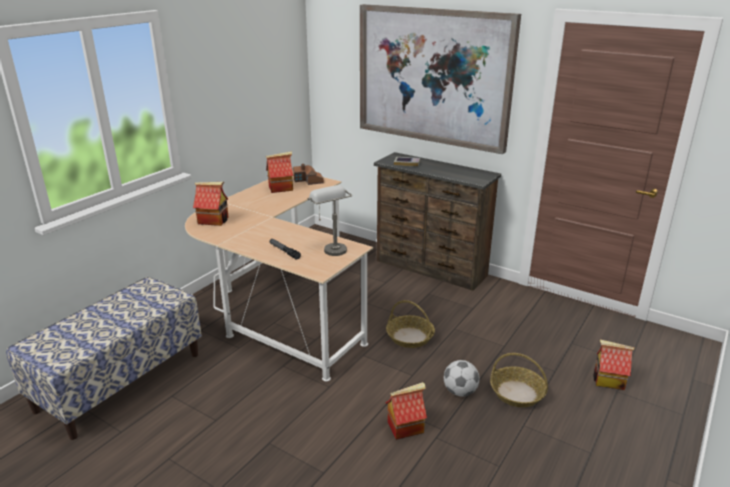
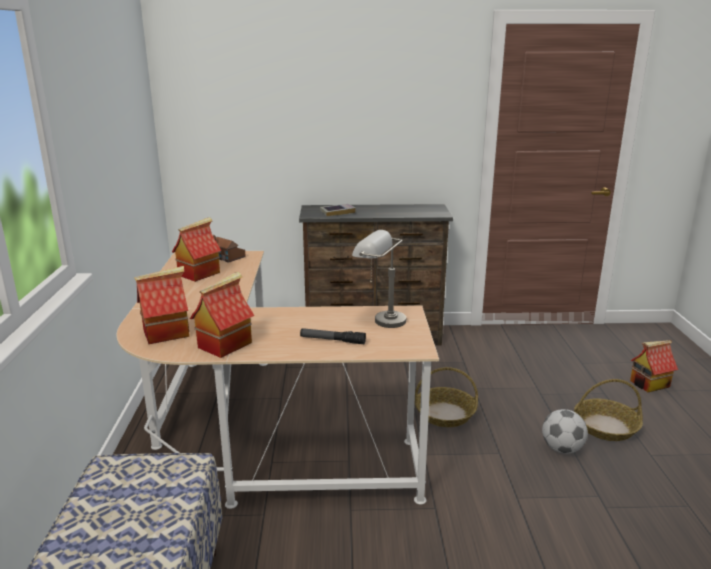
camera: 35 degrees left, 5 degrees down
(405, 427) = (566, 511): toy house -> toy house (225, 344)
(433, 76) = (350, 102): picture -> none

